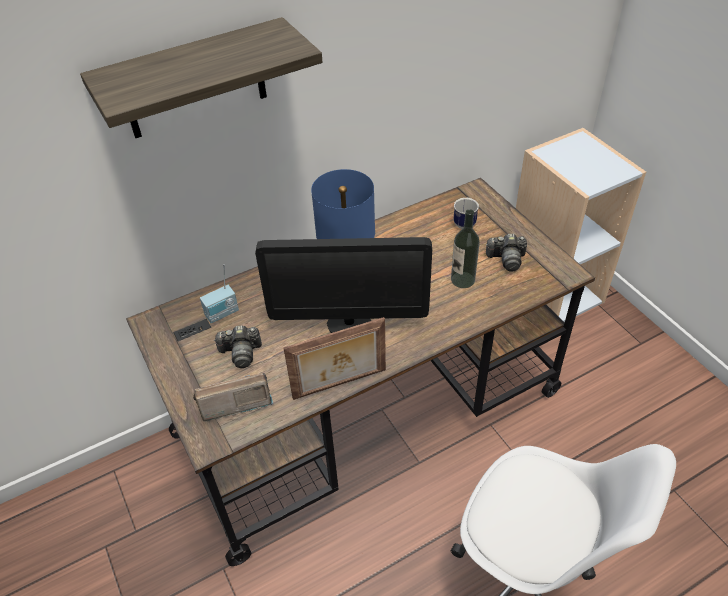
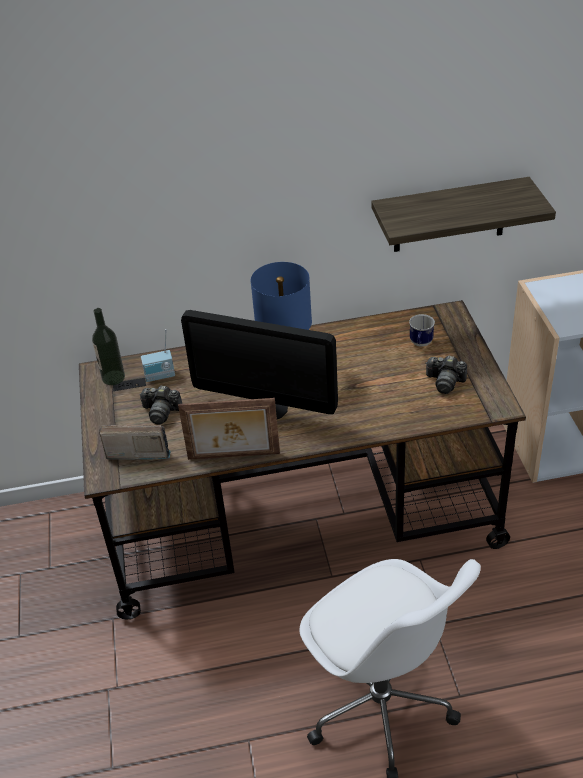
camera: 20 degrees right, 5 degrees down
(194, 81) = (160, 163): shelf -> shelf (449, 215)
(462, 280) = (392, 392): bottle -> bottle (113, 377)

